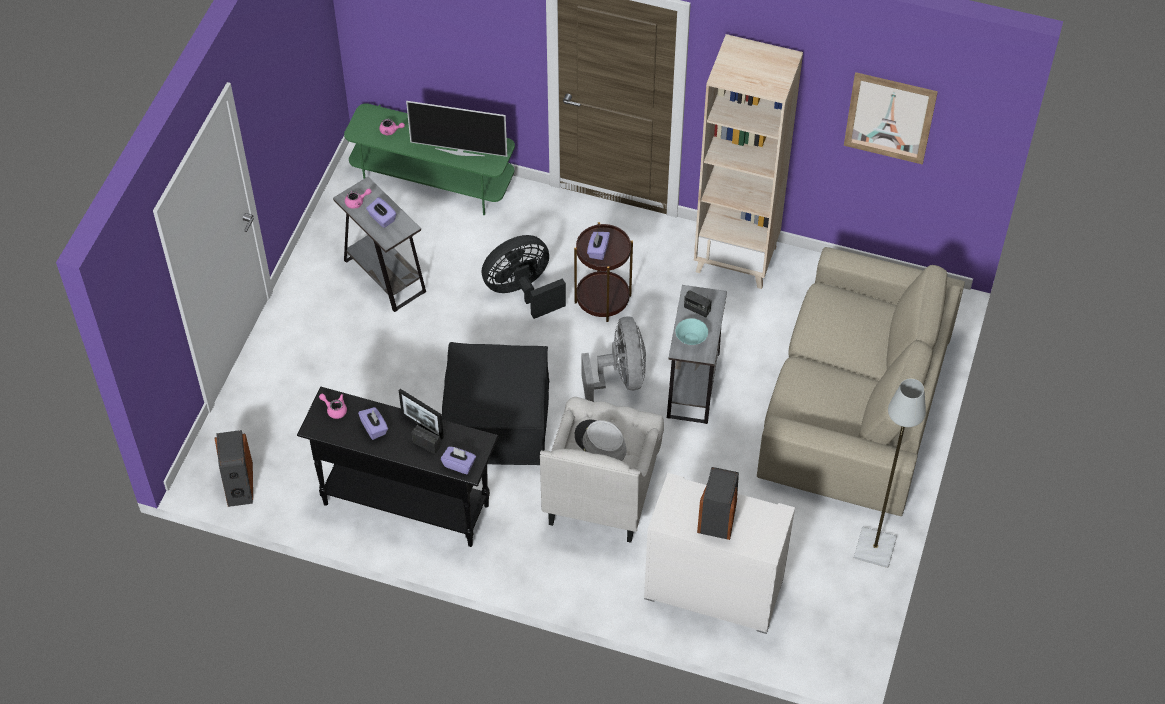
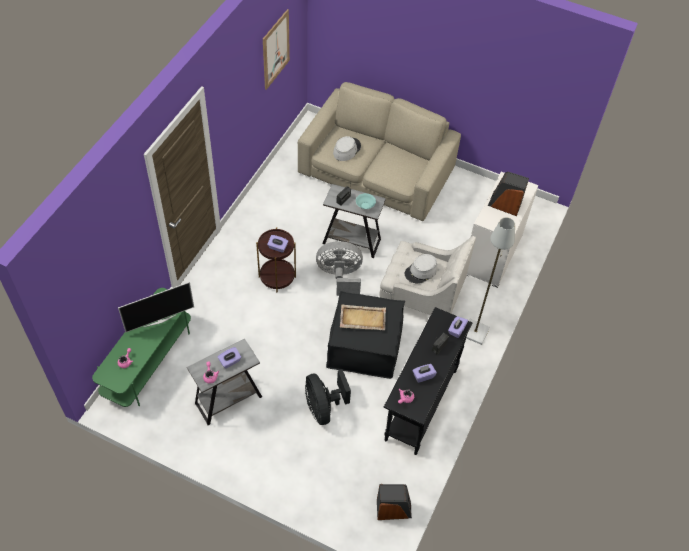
camera: 85 degrees left, 0 degrees up
(422, 425) = (424, 347): picture frame -> none
(460, 151) = (159, 320): television -> television turned 45 degrees clockwise
(499, 376) = (362, 318): none -> beige tray
(523, 292) = (261, 319): black fan -> black fan (323, 407)
(737, 259) = (261, 205): beige bookcase -> none
(838, 322) = (346, 149): none -> grey hat
(875, 549) = (471, 181): grey floor lamp -> grey floor lamp (475, 332)

